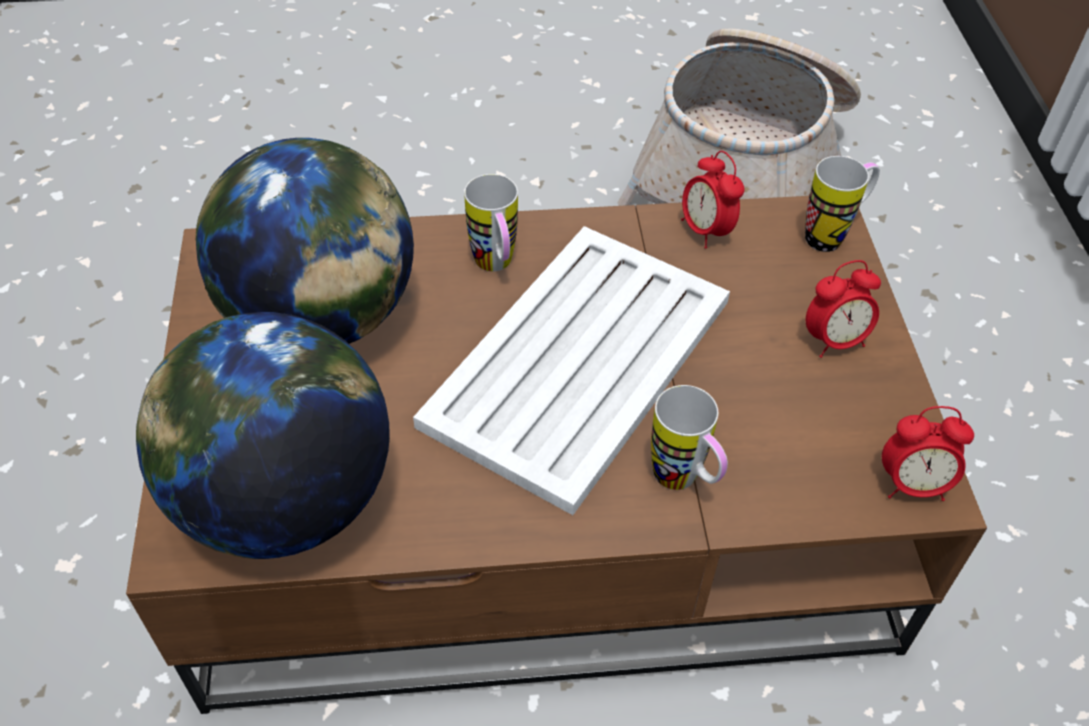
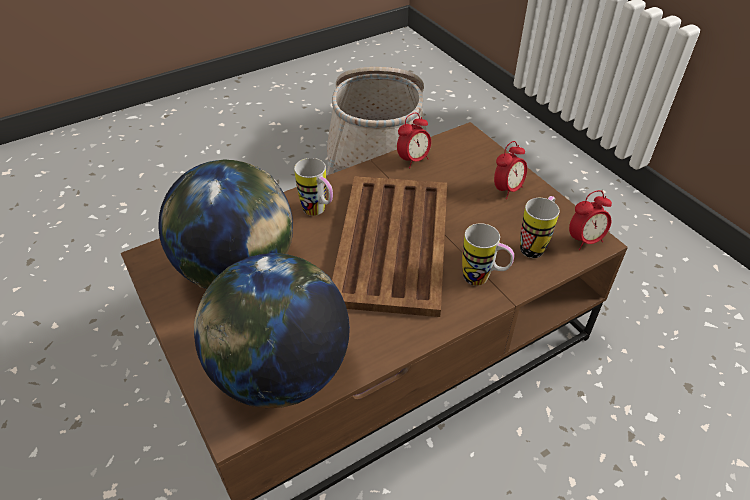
camera: 25 degrees left, 5 degrees down
(581, 360) = (393, 241): white tray -> brown tray
(705, 231) = (413, 160): alarm clock -> alarm clock turned 75 degrees counterclockwise
(833, 235) = (474, 143): mug -> mug (535, 245)

